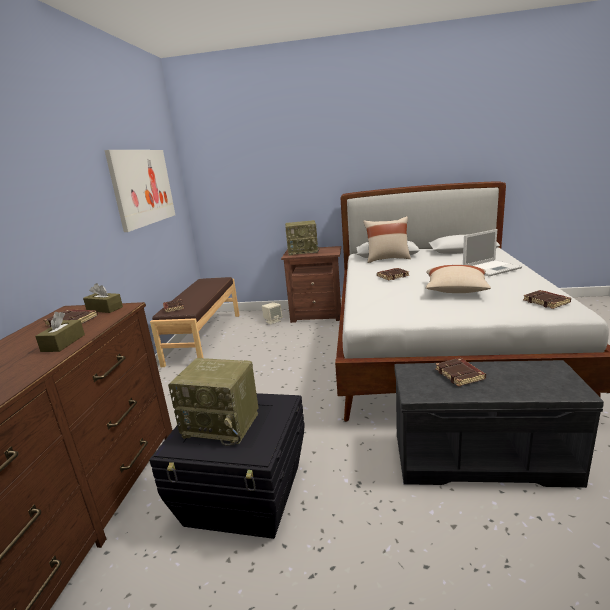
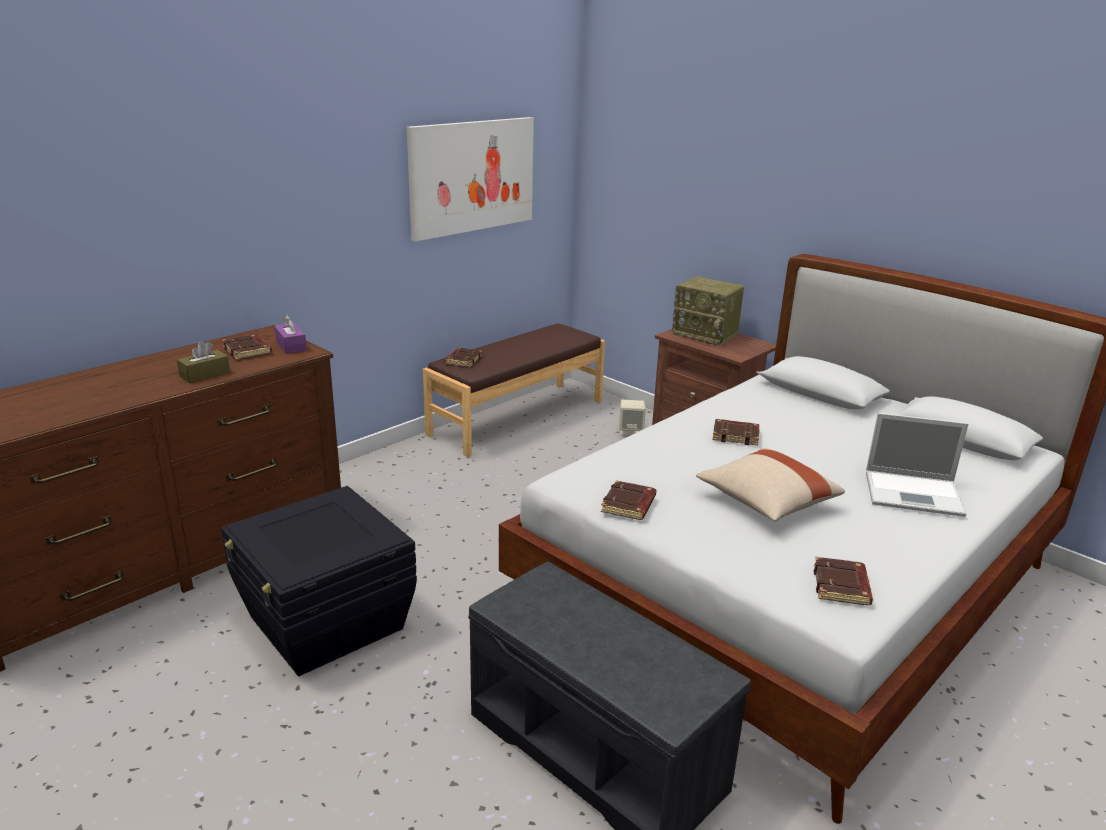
camera: 35 degrees right, 5 degrees up
(104, 309) = (291, 346): brown tissue box -> purple tissue box
(223, 424) = (308, 529): radio -> none
(387, 259) = (802, 401): beige pillow -> none
(460, 375) = (584, 616): brown book -> brown book (629, 505)

